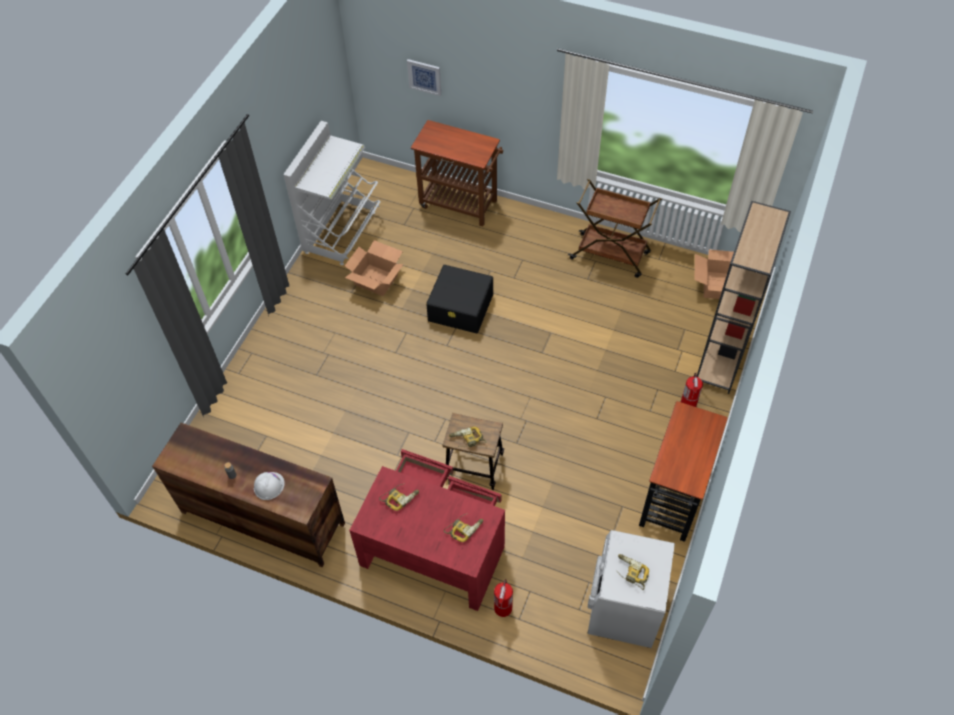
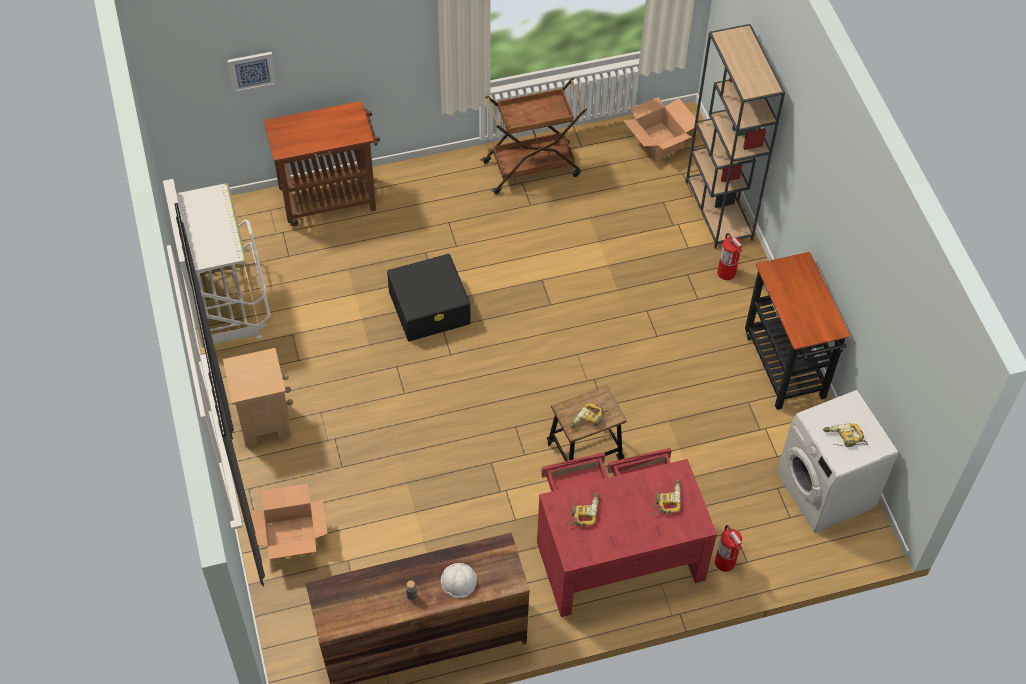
camera: 40 degrees left, 0 degrees up
(297, 318) = (265, 422): none -> beige nightstand
(376, 279) = (313, 331): cardboard box -> cardboard box (291, 537)

